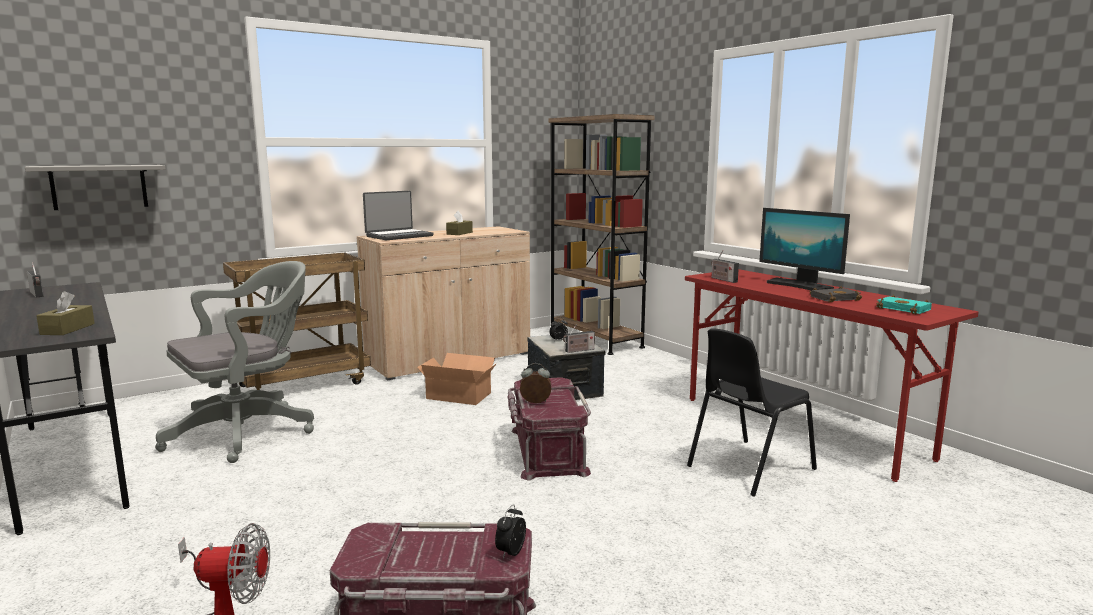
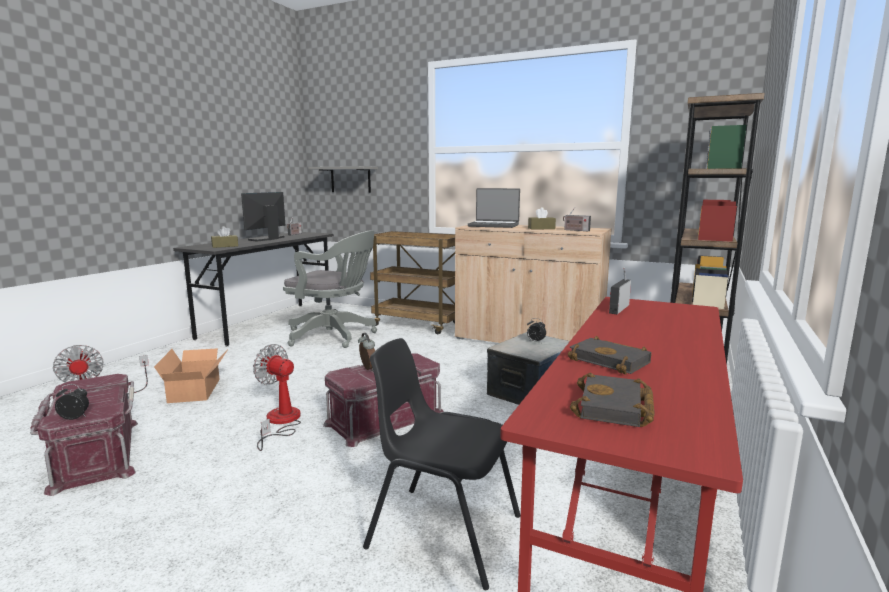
camera: 60 degrees right, 0 degrees up
(458, 395) = (459, 362): cardboard box -> cardboard box (197, 390)
(492, 500) = (280, 422): none -> fan
(578, 350) = (518, 353): radio -> radio (575, 230)
(799, 285) = (670, 339): monitor -> monitor (267, 239)
(905, 309) = (615, 408): turquoise book -> black book

